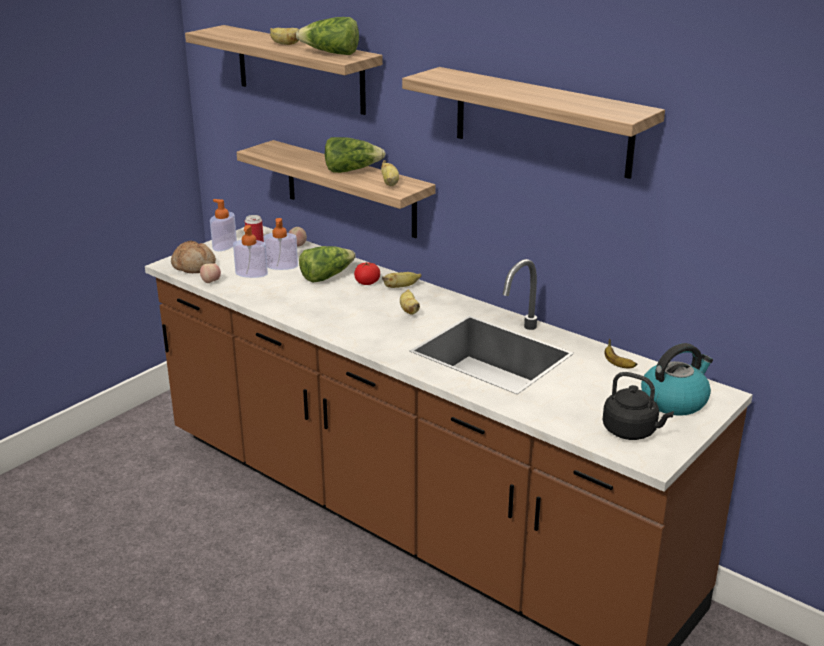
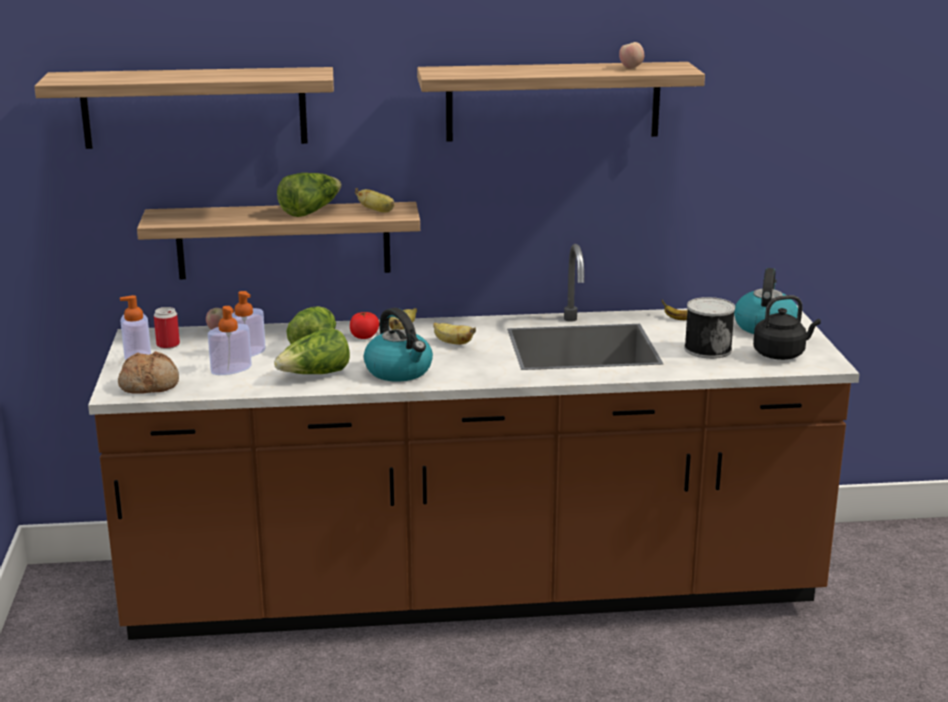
camera: 45 degrees left, 5 degrees down
(211, 282) = (206, 390): apple -> apple (631, 68)
(284, 44) = (201, 75): banana -> none
(331, 54) = (284, 74): lettuce -> lettuce (315, 375)
(334, 317) = (399, 371): none -> kettle
(579, 398) = (707, 349): none -> can

